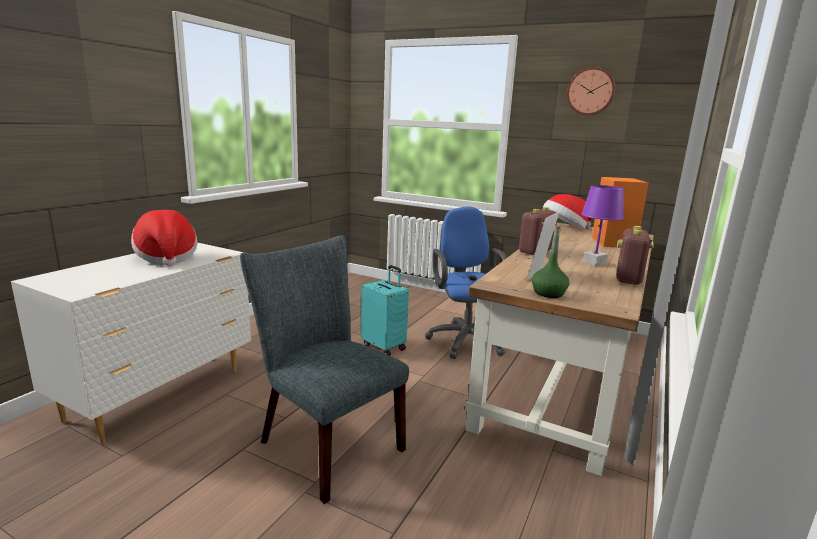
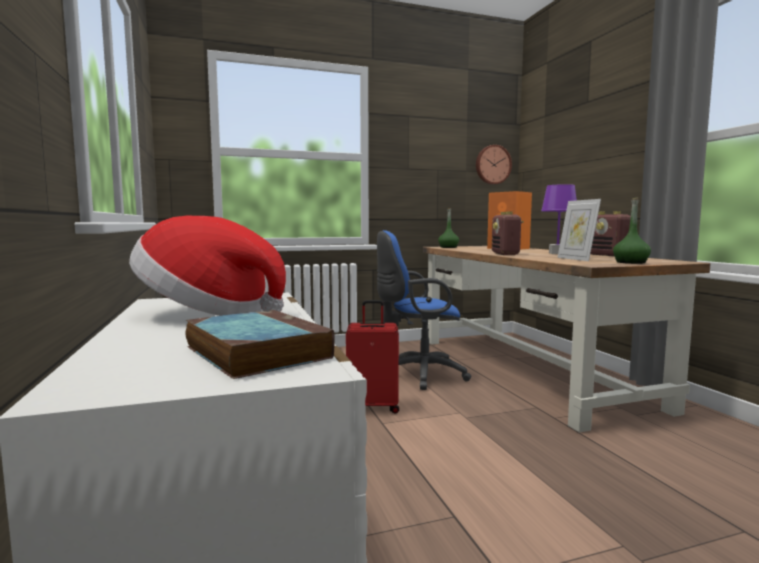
camera: 45 degrees left, 10 degrees down
(98, 281) = (254, 351): none -> book
(324, 442) = (540, 509): grey chair -> none
(384, 346) = (373, 406): turquoise suitcase -> red suitcase
(464, 339) = (418, 375): blue office chair -> blue office chair turned 45 degrees counterclockwise
(565, 228) = (448, 247): hat -> green bottle
(591, 91) = (437, 126): wall clock -> wall clock (492, 165)

